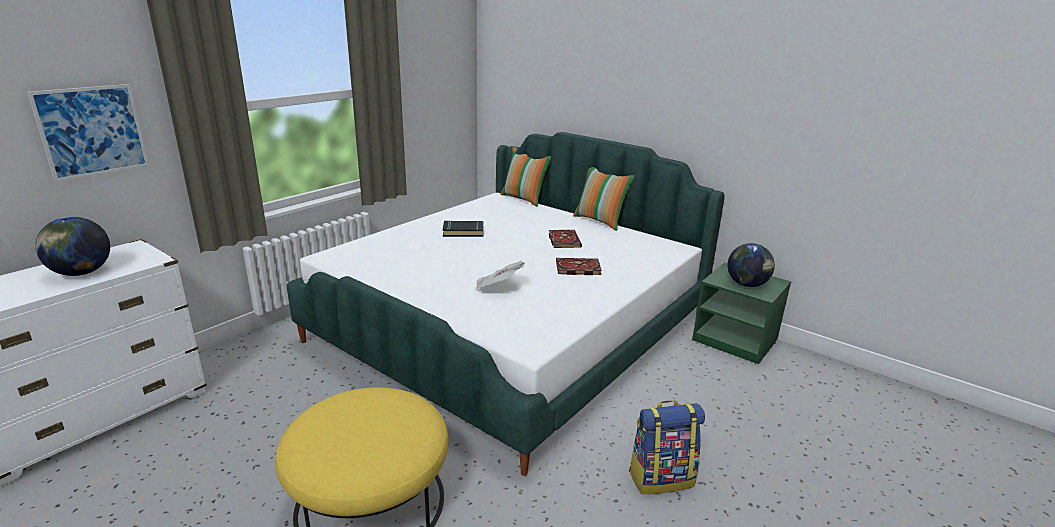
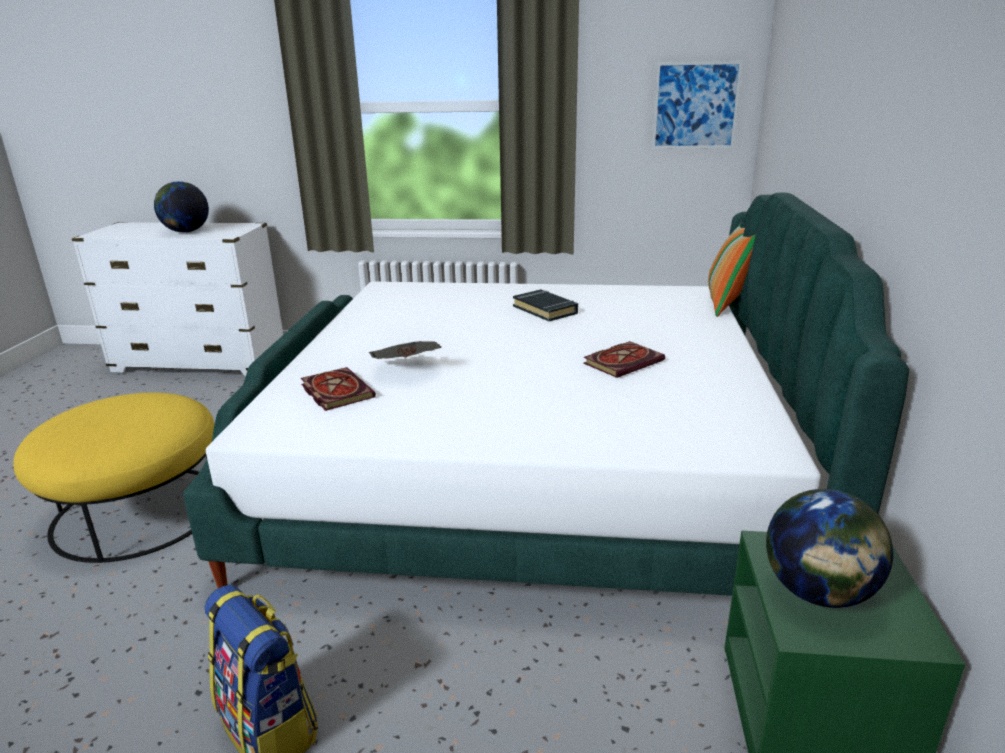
camera: 60 degrees right, 0 degrees up
(92, 131) = (238, 116): picture -> picture (695, 105)
(577, 268) = (534, 395): book -> book (335, 391)
(600, 221) = (754, 364): pillow -> none

